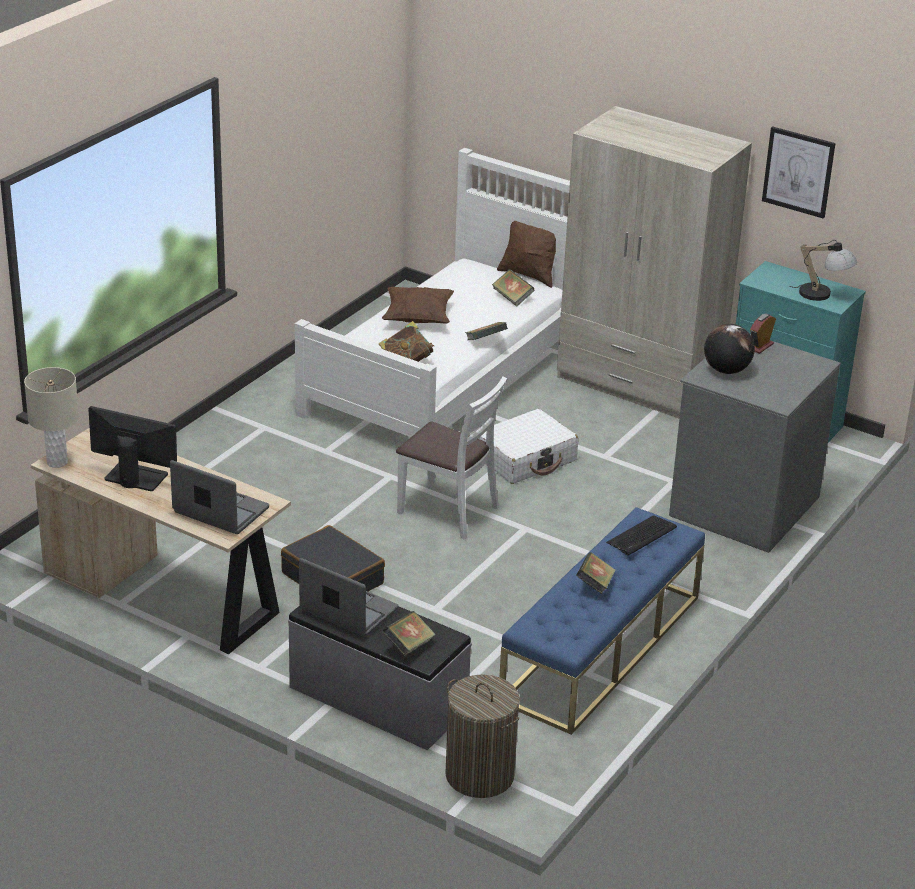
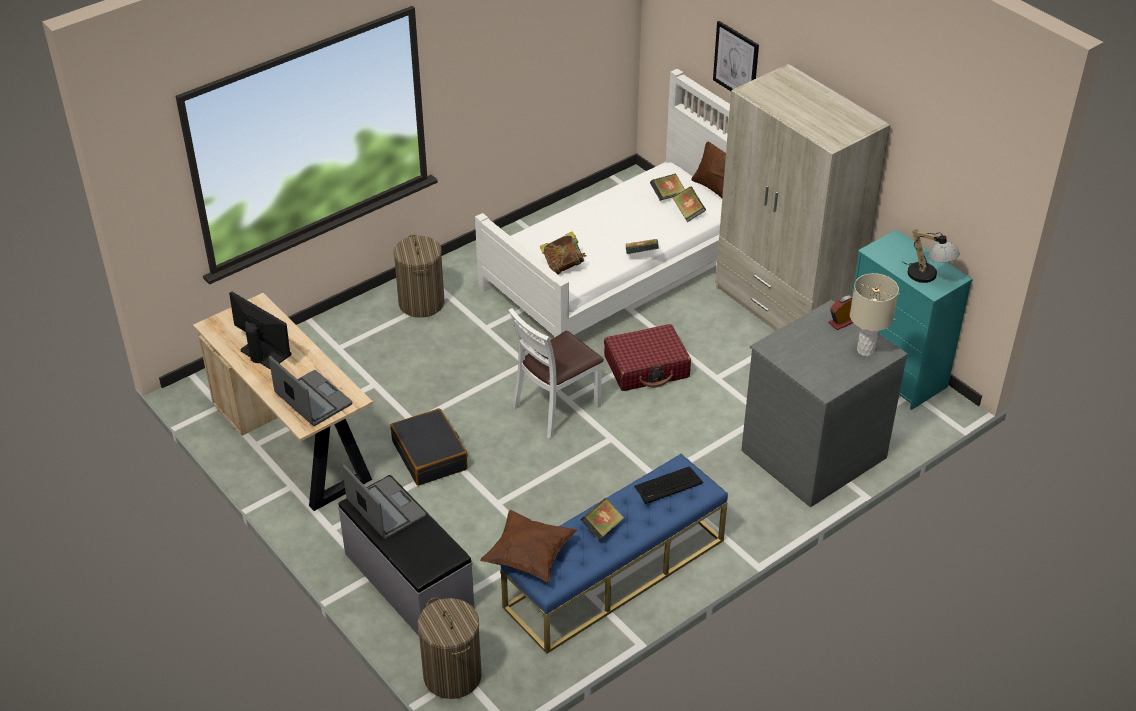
camera: 20 degrees right, 10 degrees up
(57, 462) = (213, 326): beige table lamp -> beige table lamp (865, 350)
(238, 439) = (421, 303): none -> laundry basket
(409, 646) = (415, 556): book -> book (667, 195)
(417, 318) = (596, 220): brown pillow -> brown pillow (529, 556)
(448, 511) = (556, 408): white chair -> white chair turned 90 degrees clockwise
(525, 459) = (647, 367): white suitcase -> red suitcase
(726, 370) = (796, 343): globe -> none
(798, 172) = (927, 160): picture -> picture (736, 62)

